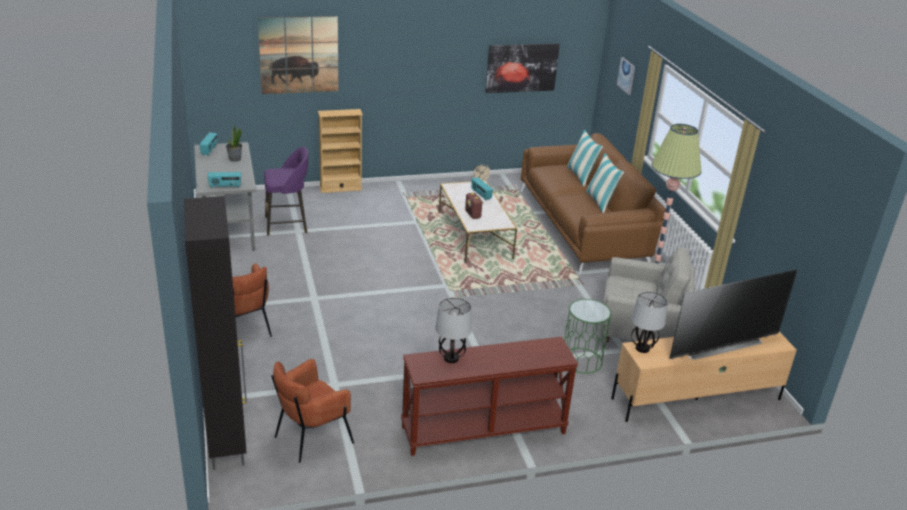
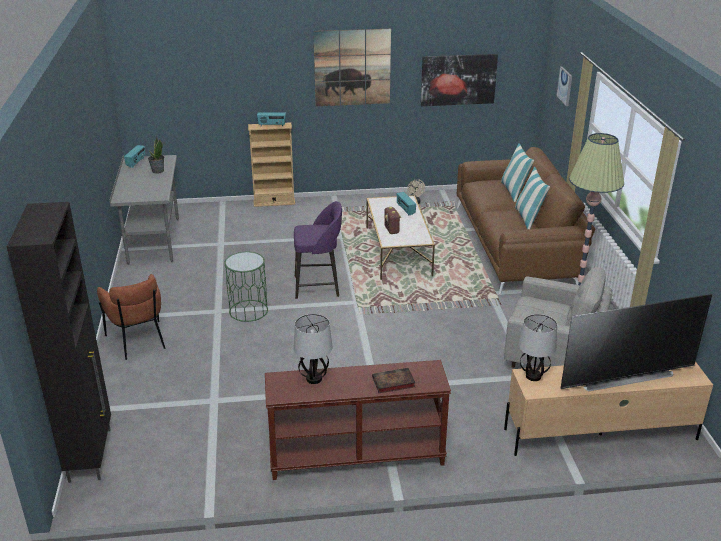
camera: 10 degrees right, 0 degrees up
(225, 186) = (139, 197): radio -> radio (272, 125)
(287, 225) = (212, 237): purple stool -> purple stool (318, 286)
(299, 55) = (226, 68): picture -> picture (352, 67)
(311, 437) = (176, 455): brown armchair -> none
(524, 359) = (392, 383): none -> book
(581, 361) = (480, 386): green side table -> green side table (248, 311)

